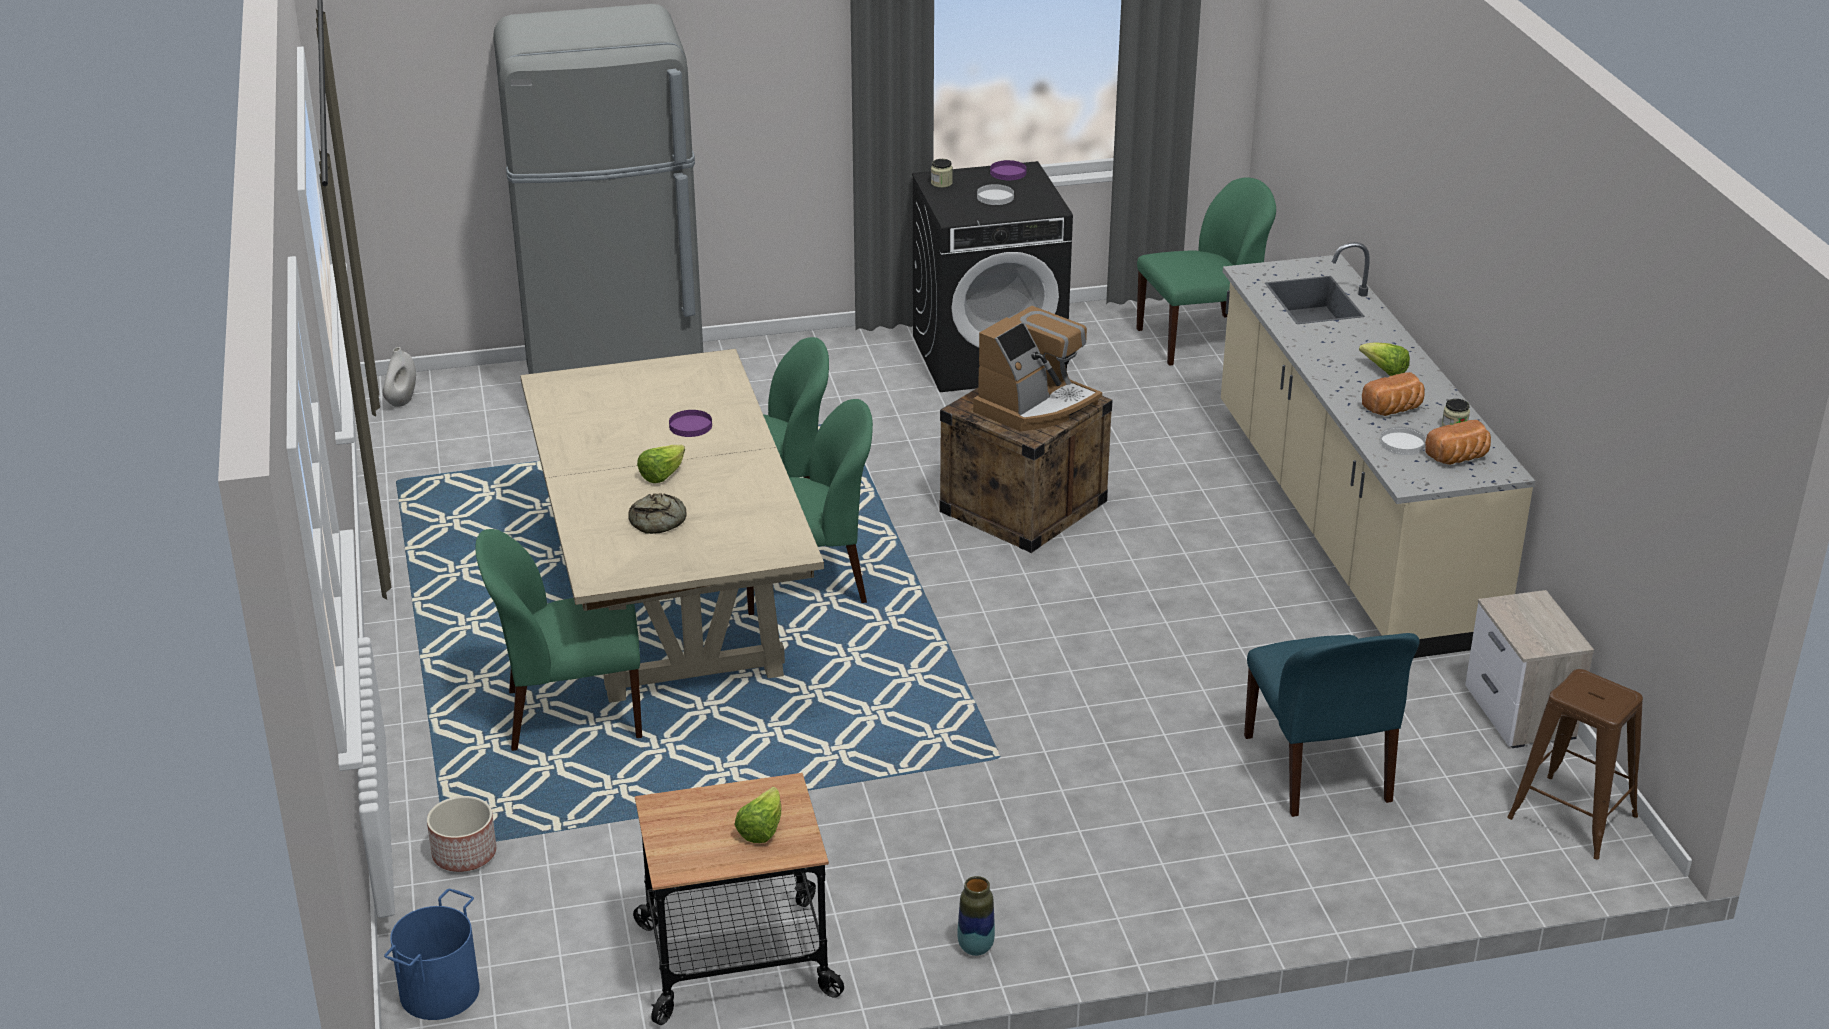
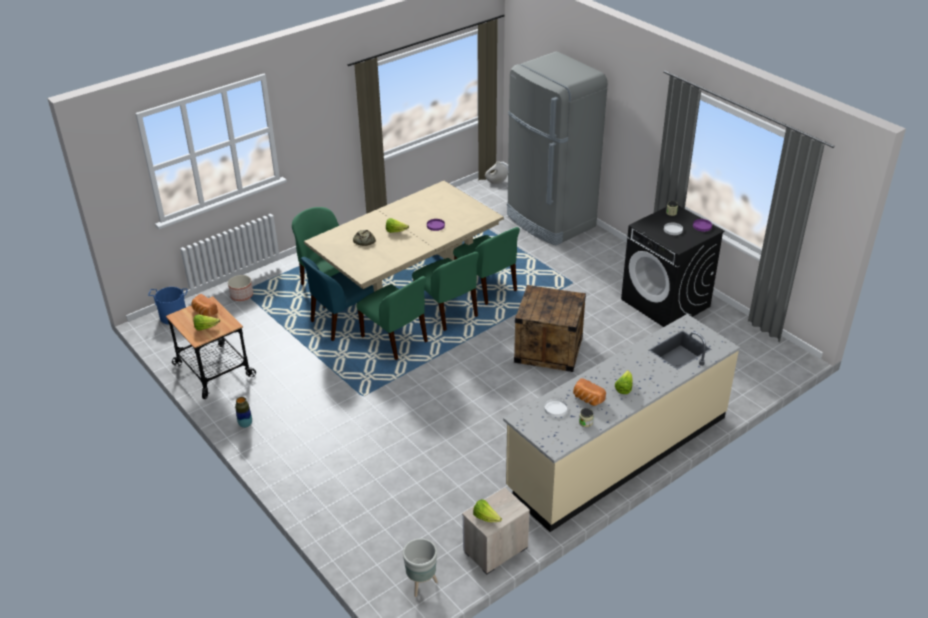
camera: 65 degrees right, 5 degrees up
(1035, 406) = (551, 308): coffee machine -> none
(1200, 339) = (748, 361): green chair -> green chair (395, 340)
(1318, 771) = (407, 490): blue chair -> blue chair (341, 321)
(1459, 458) = (556, 430): bread -> bread (204, 312)
(1547, 637) = (486, 518): none -> lettuce
(1572, 817) = (422, 584): brown stool -> grey planter

